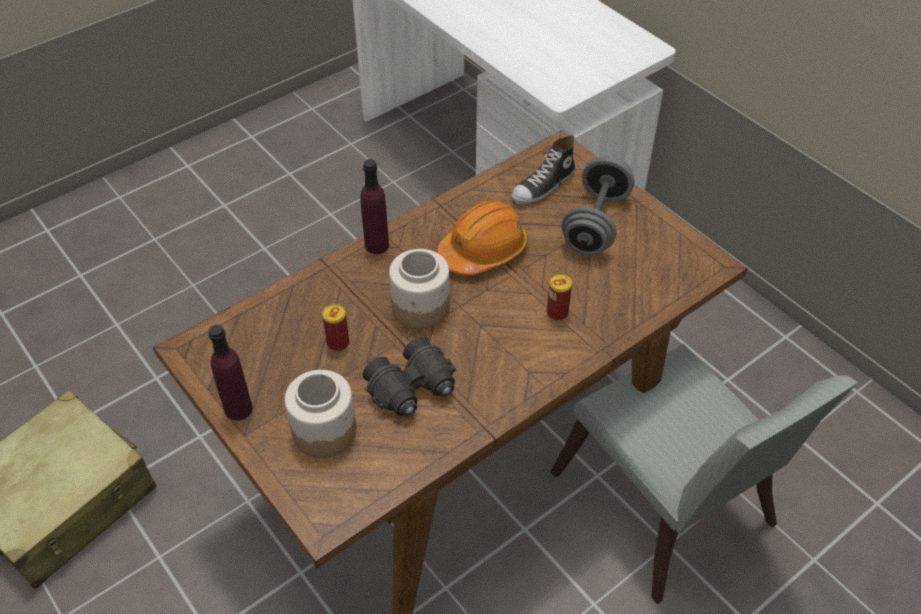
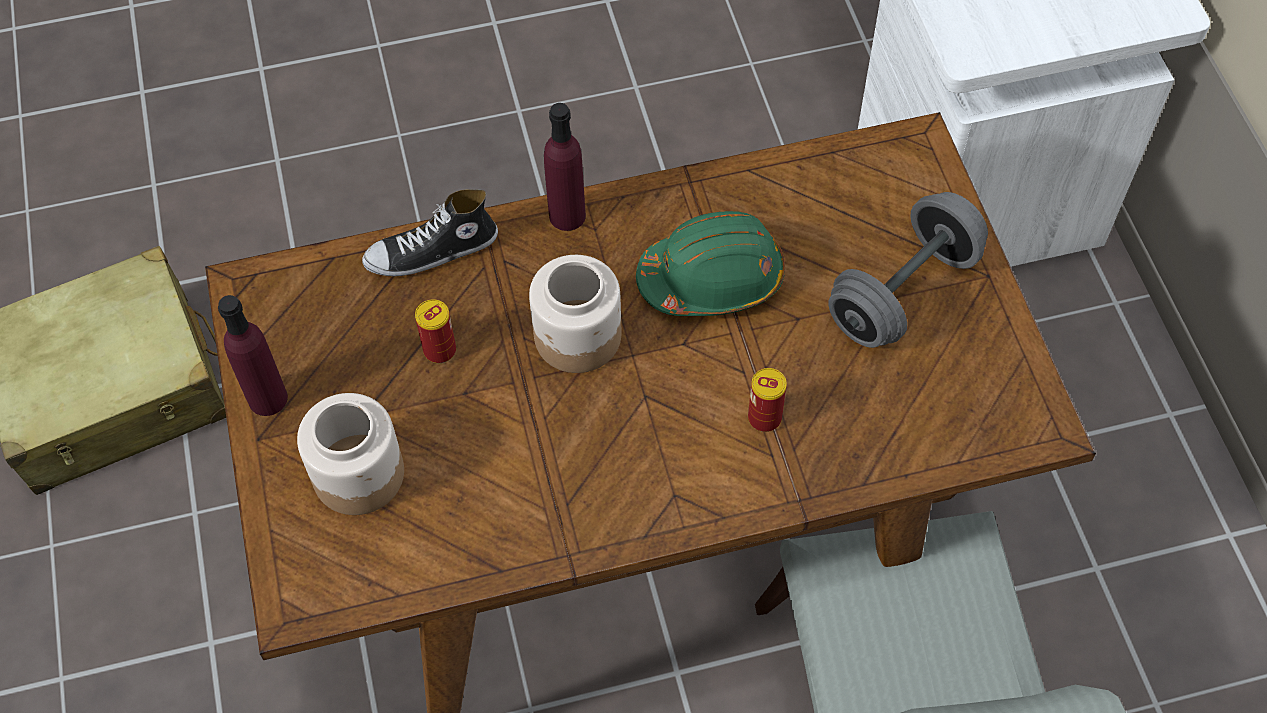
camera: 25 degrees right, 10 degrees up
(413, 389) = (503, 458): black binoculars -> none
(483, 250) = (712, 278): orange hard hat -> green hard hat
(543, 186) = (858, 202): shoe -> shoe (432, 252)

